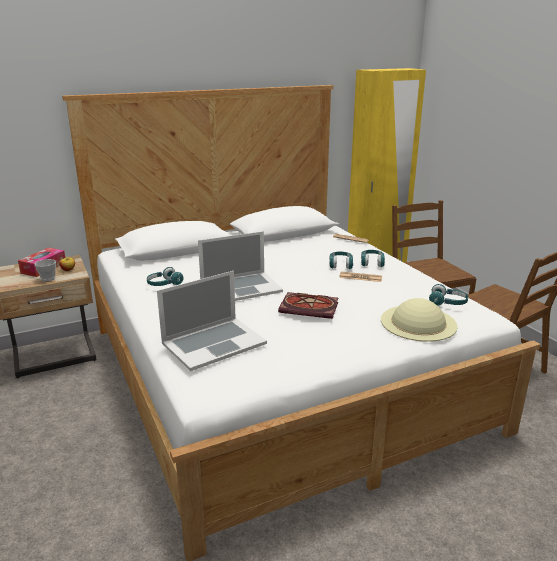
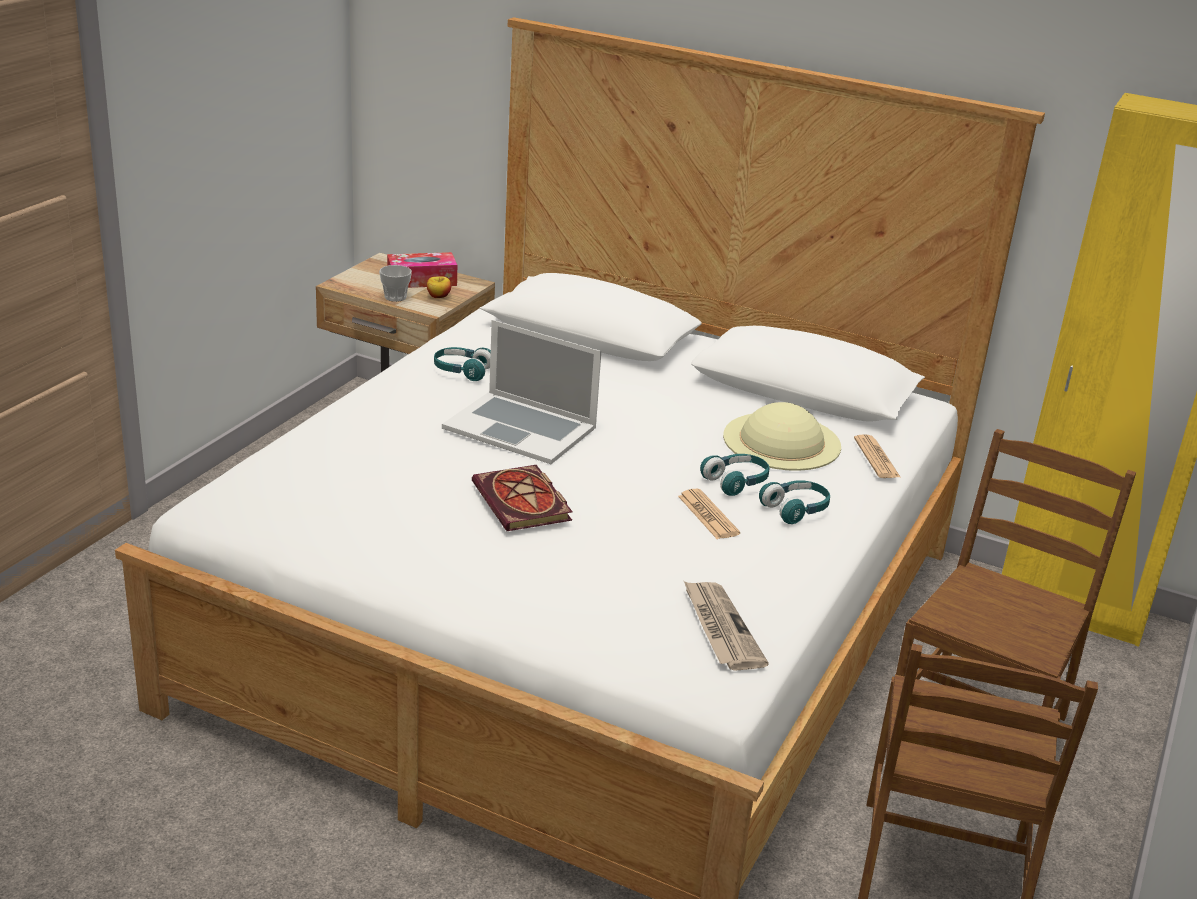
camera: 50 degrees right, 5 degrees up
(213, 343) = (325, 466): laptop -> none
(418, 322) = (598, 615): beige hat -> beige hat (782, 441)
(447, 303) = (720, 628): turquoise headphones -> newspaper

